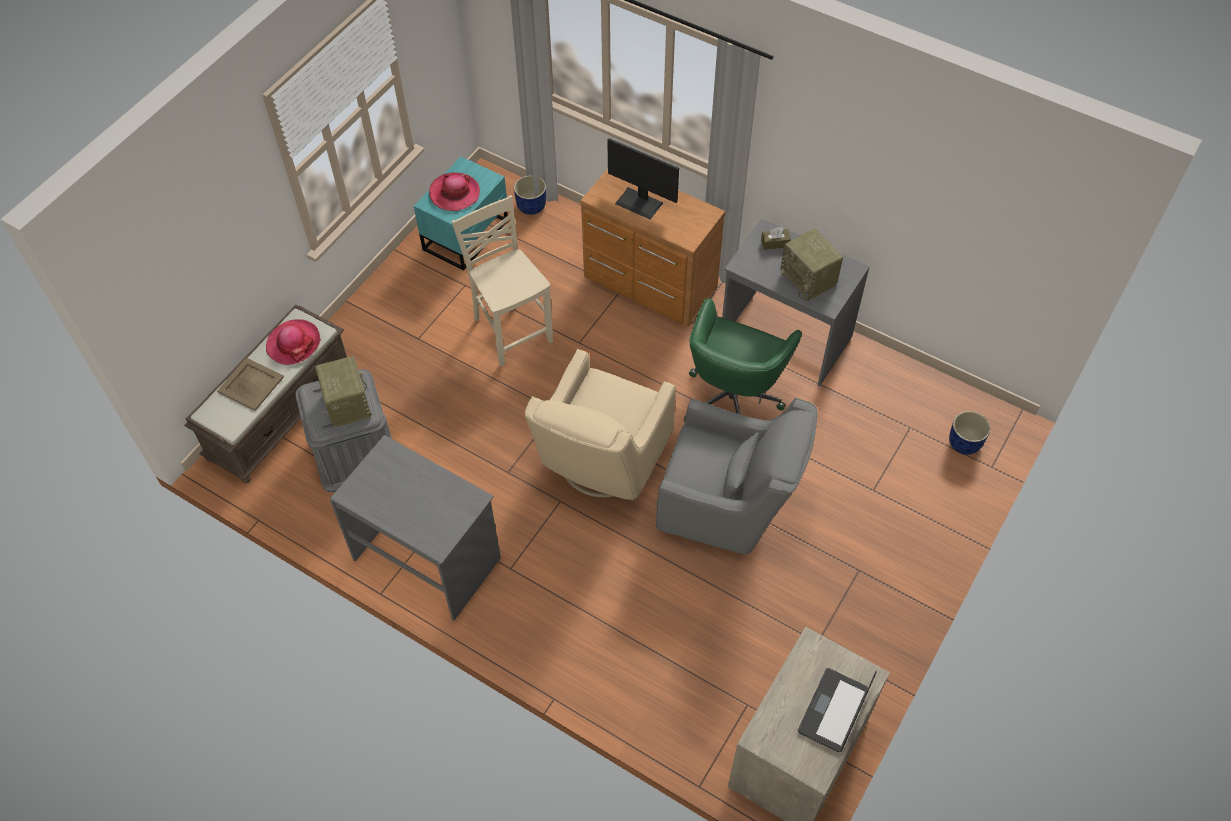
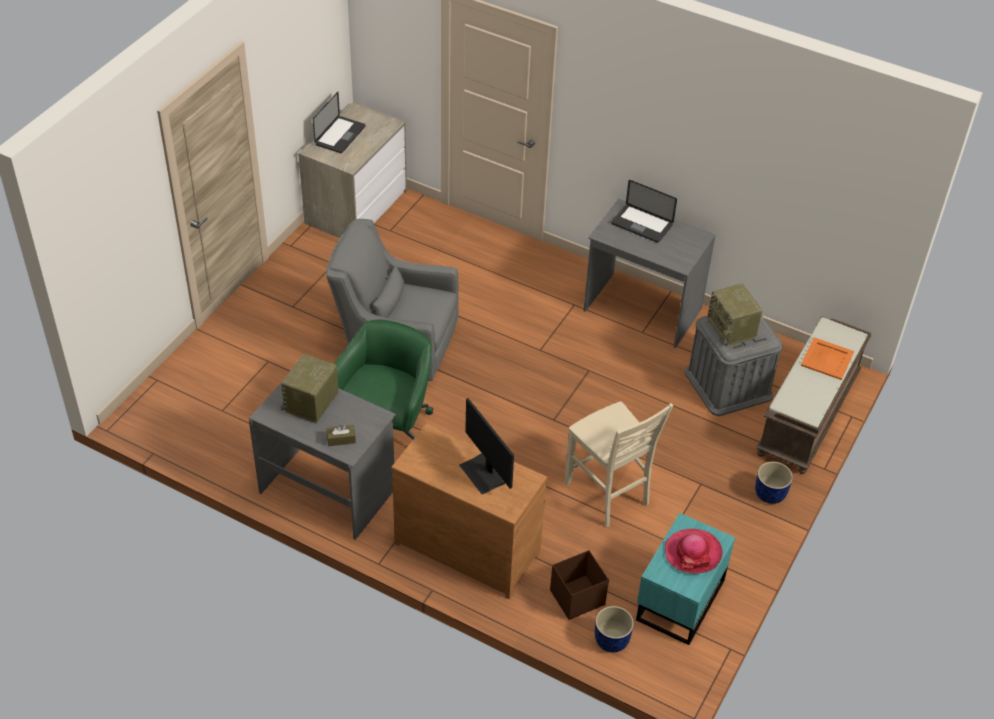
camera: 175 degrees right, 10 degrees down
(250, 384) = (827, 359): beige tray -> orange tray
(293, 343) = (804, 393): hat -> none
(420, 515) = (642, 224): none -> laptop
(556, 239) = (576, 598): none -> brown storage box
(601, 463) = (507, 378): beige armchair -> none
(639, 203) = (483, 473): monitor -> monitor turned 150 degrees counterclockwise
(809, 279) = (311, 404): radio -> radio turned 120 degrees counterclockwise
(964, 443) = (176, 398): blue planter -> blue planter (770, 493)

